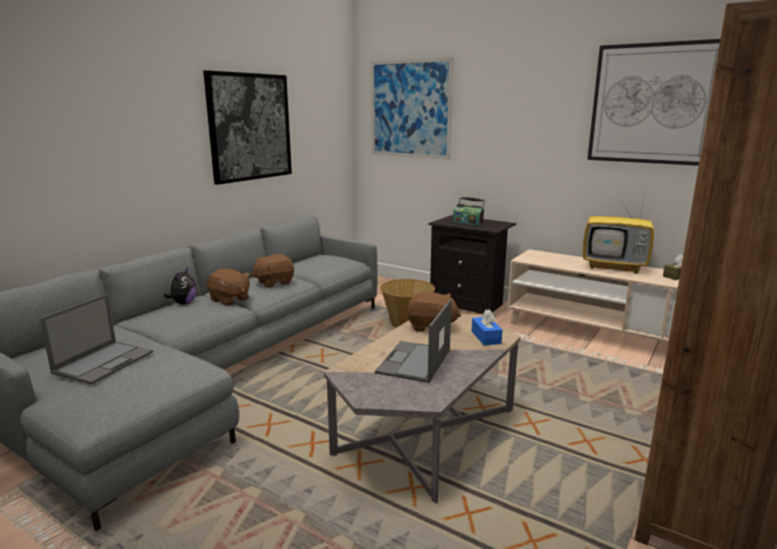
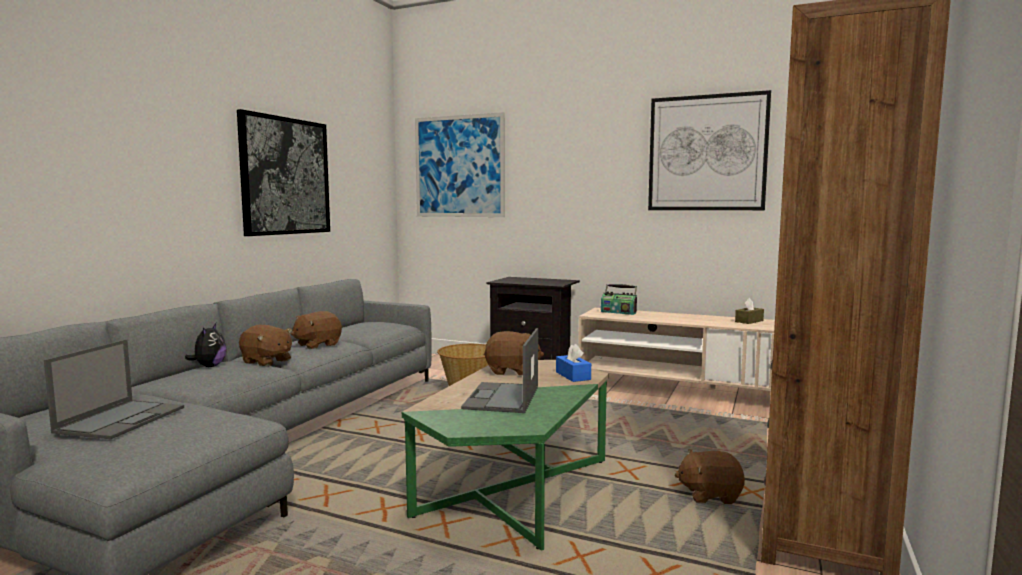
camera: 10 degrees left, 10 degrees down
(426, 432) = (514, 488): grey coffee table -> green coffee table
(468, 222) = (529, 281): radio -> radio (618, 312)
(603, 458) = (709, 495): none -> brown plush toy
(615, 267) = (686, 317): television -> none

